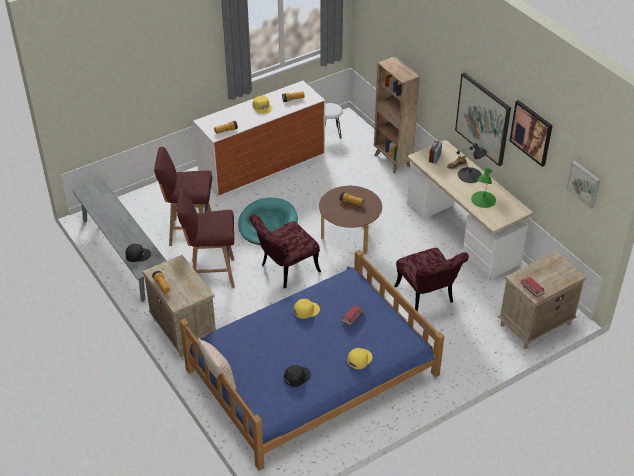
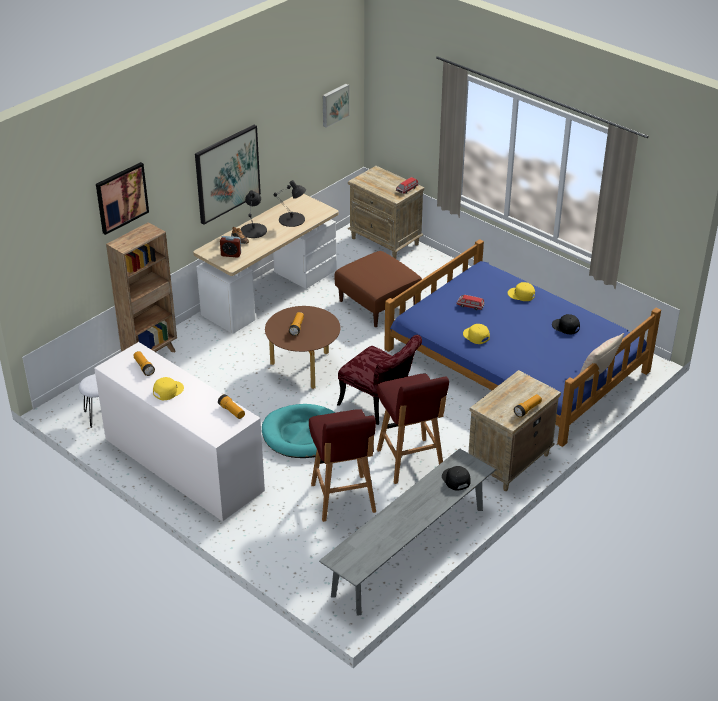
camera: 105 degrees left, 5 degrees down
(427, 298) = (378, 304): red chair -> brown ottoman
(483, 199) = (292, 219): green table lamp -> black table lamp
(531, 132) = (279, 122): picture -> picture (121, 197)

